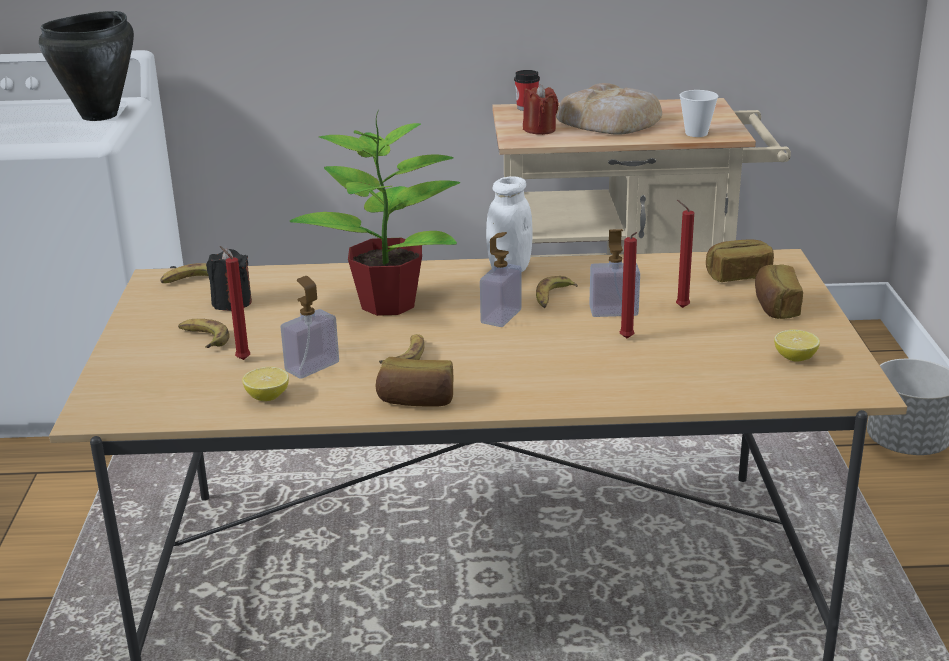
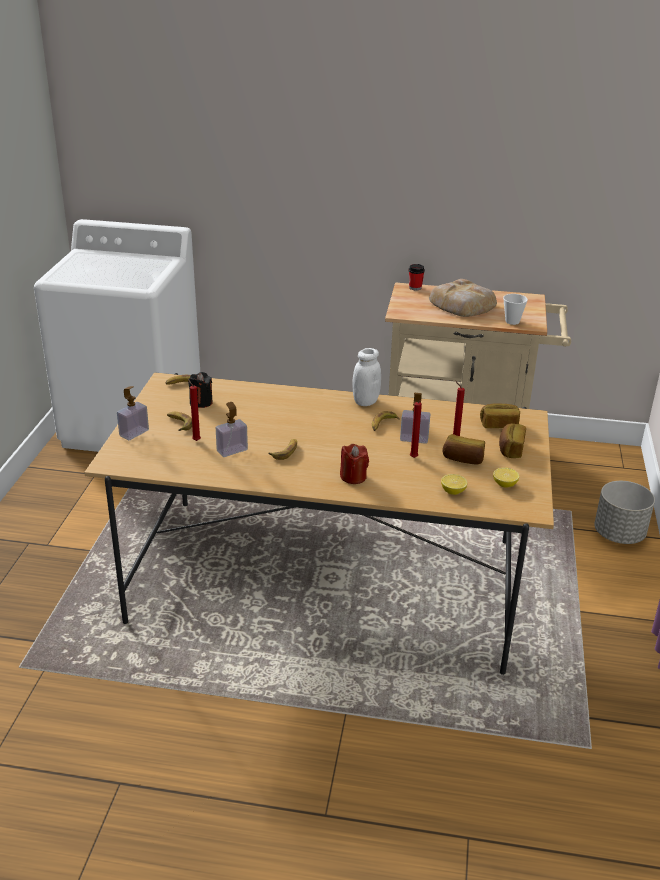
camera: 10 degrees right, 5 degrees up
(100, 115) = (152, 269): black cooking pot -> none
(267, 396) = (202, 465): lemon -> lemon (453, 491)
(390, 303) = (288, 415): potted plant -> none
(416, 401) = (281, 480): bread -> bread (463, 459)
(501, 316) = (348, 433): soap dispenser -> soap dispenser (134, 433)
(539, 130) = (415, 306): red candle -> red candle (353, 477)

